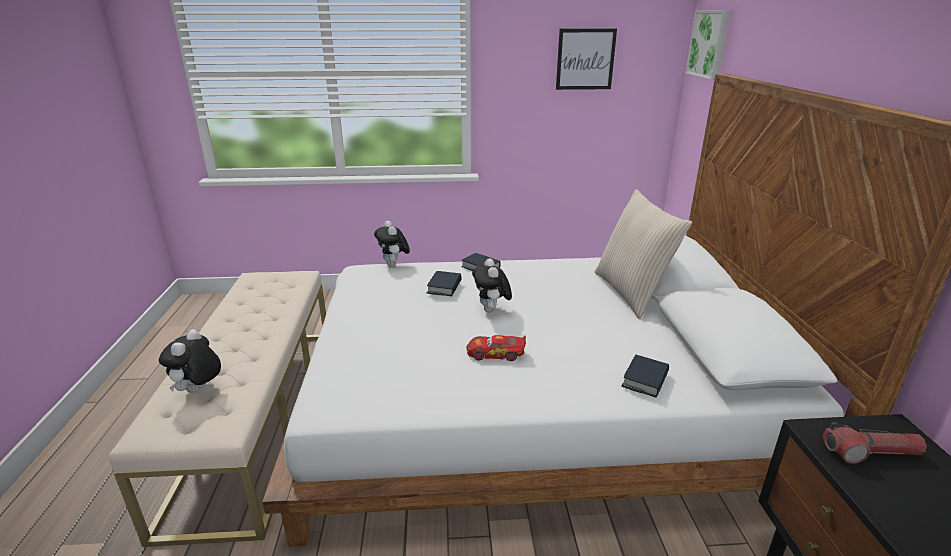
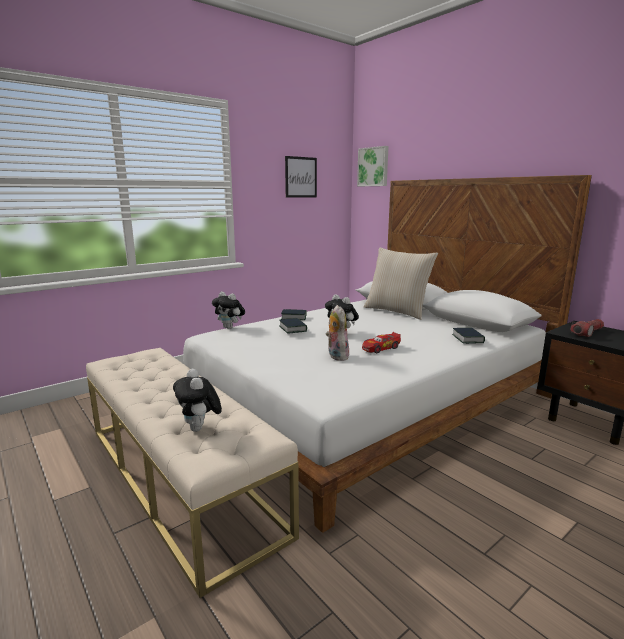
camera: 35 degrees left, 10 degrees down
(430, 346) = (336, 356): none -> plush toy

